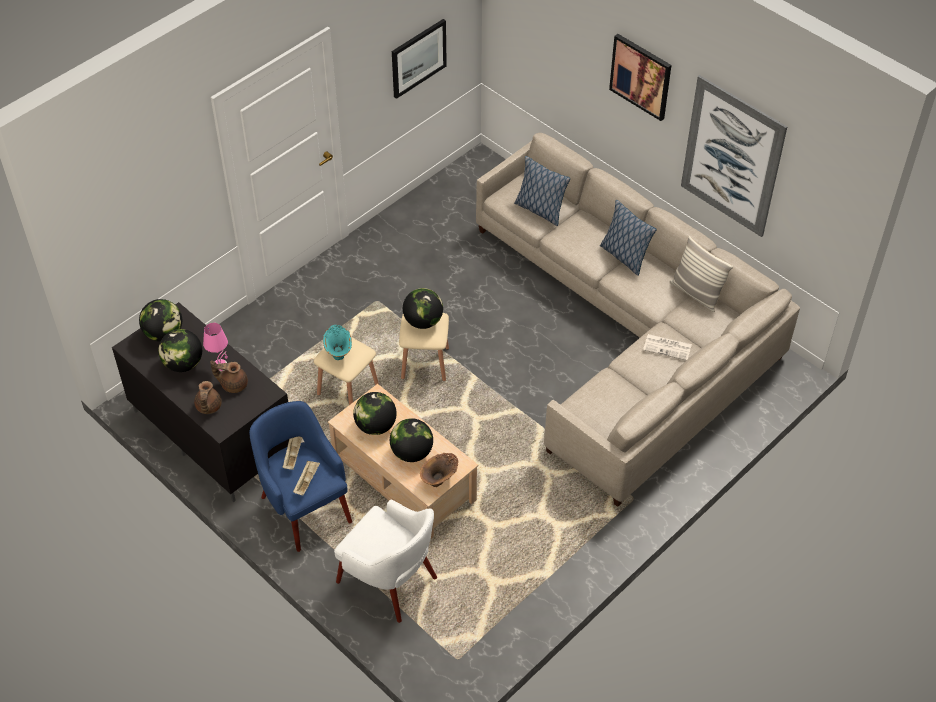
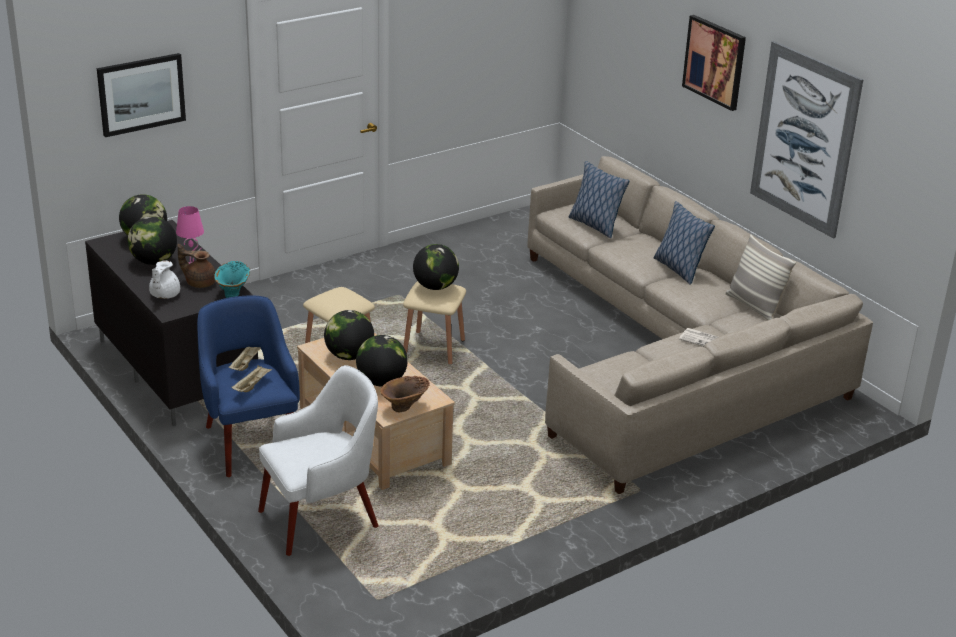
camera: 10 degrees right, 20 degrees down
(208, 407) = (164, 295): brown teapot -> white teapot
(339, 352) = (332, 297): turquoise vase -> turquoise vase (234, 293)
(389, 581) = (322, 518): white armchair -> white armchair turned 75 degrees counterclockwise
(418, 58) = (487, 54): picture -> picture (141, 94)

